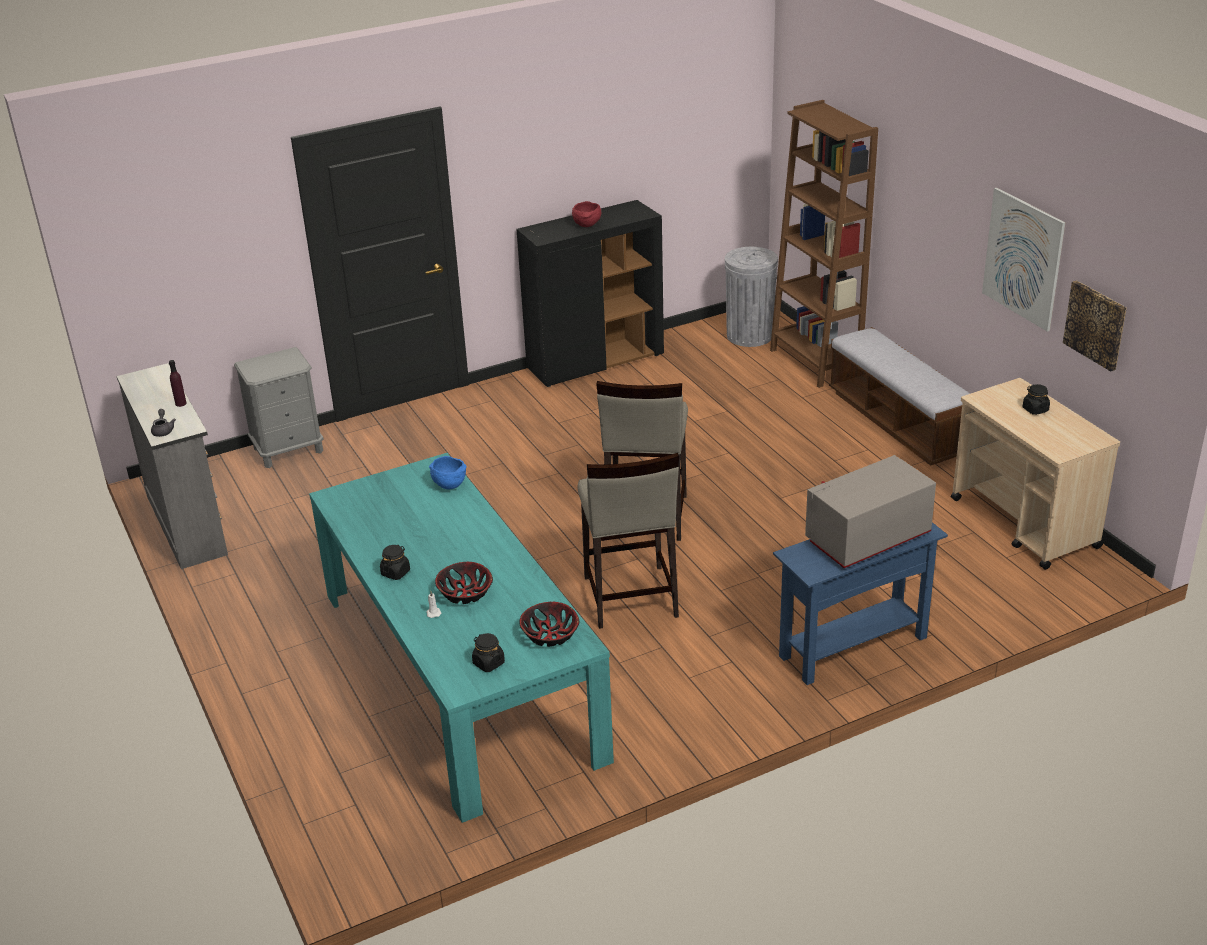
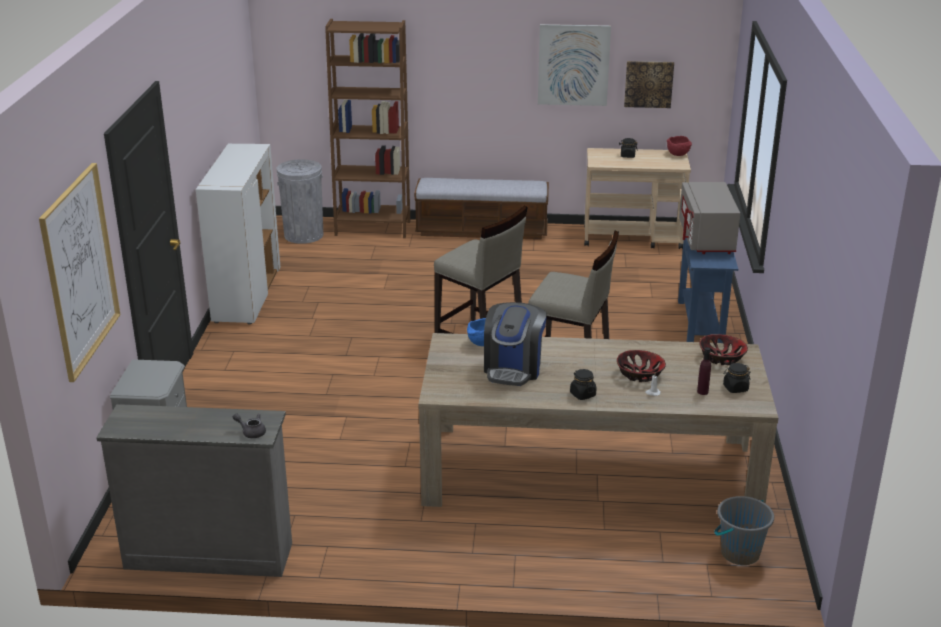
camera: 60 degrees left, 5 degrees down
(181, 403) = (212, 413): purple bottle -> purple bottle (702, 392)
(201, 244) = (80, 270): none -> picture
(390, 822) = (739, 553): none -> grey bucket
(415, 518) = (513, 368): none -> coffee machine
(460, 673) = (589, 472): turquoise dining table -> beige dining table
(587, 225) = (240, 167): red bowl -> red bowl (678, 154)
(596, 362) = (246, 295): black cabinet -> white cabinet

